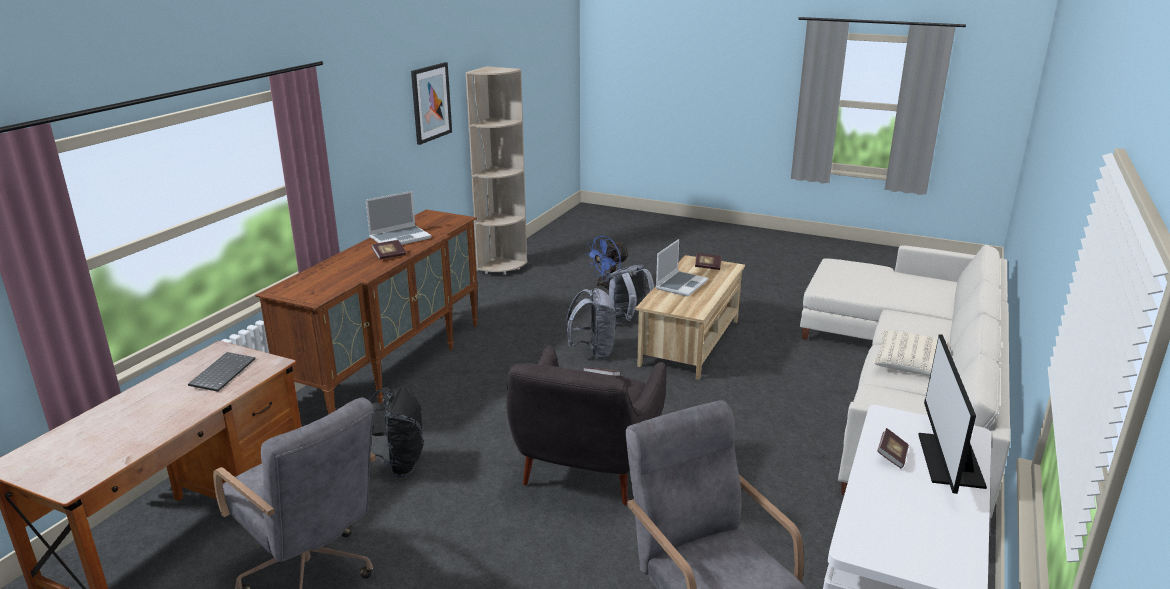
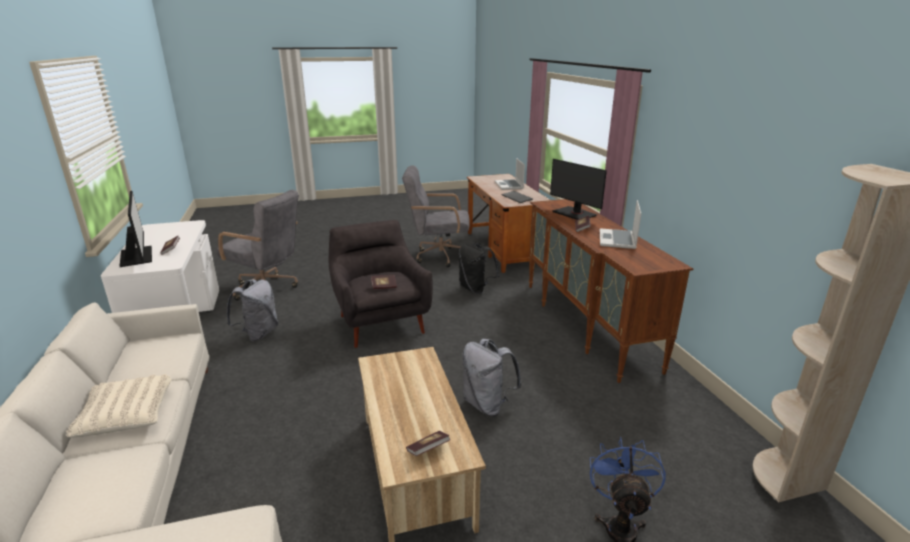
camera: 140 degrees right, 0 degrees up
(336, 273) = (574, 213): none -> monitor
(431, 102) = (788, 175): picture -> none
(629, 323) = (506, 464): grey backpack -> grey backpack (258, 333)
(681, 284) = (424, 396): laptop -> laptop (509, 185)

